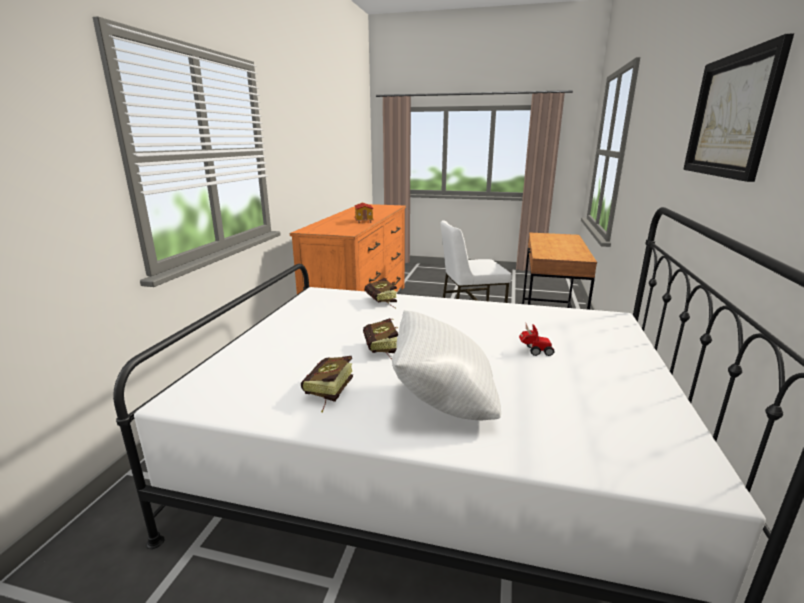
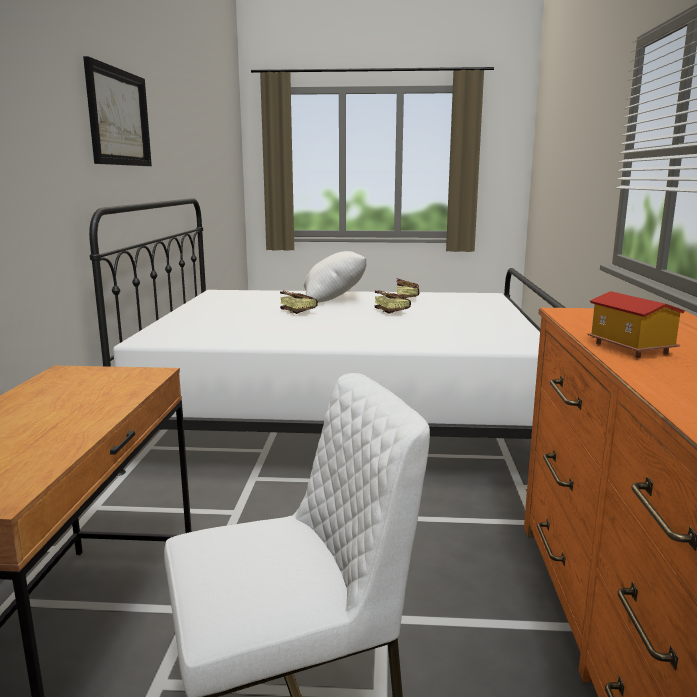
camera: 170 degrees right, 5 degrees down
(382, 303) = (427, 340): book -> book (296, 312)
(534, 351) = (263, 317): toy car -> none

